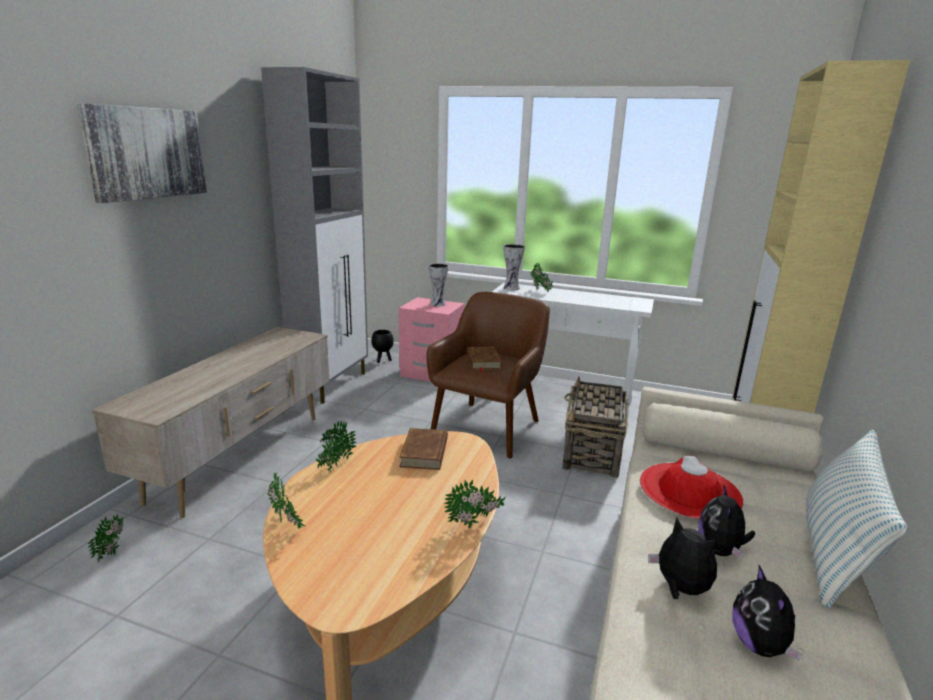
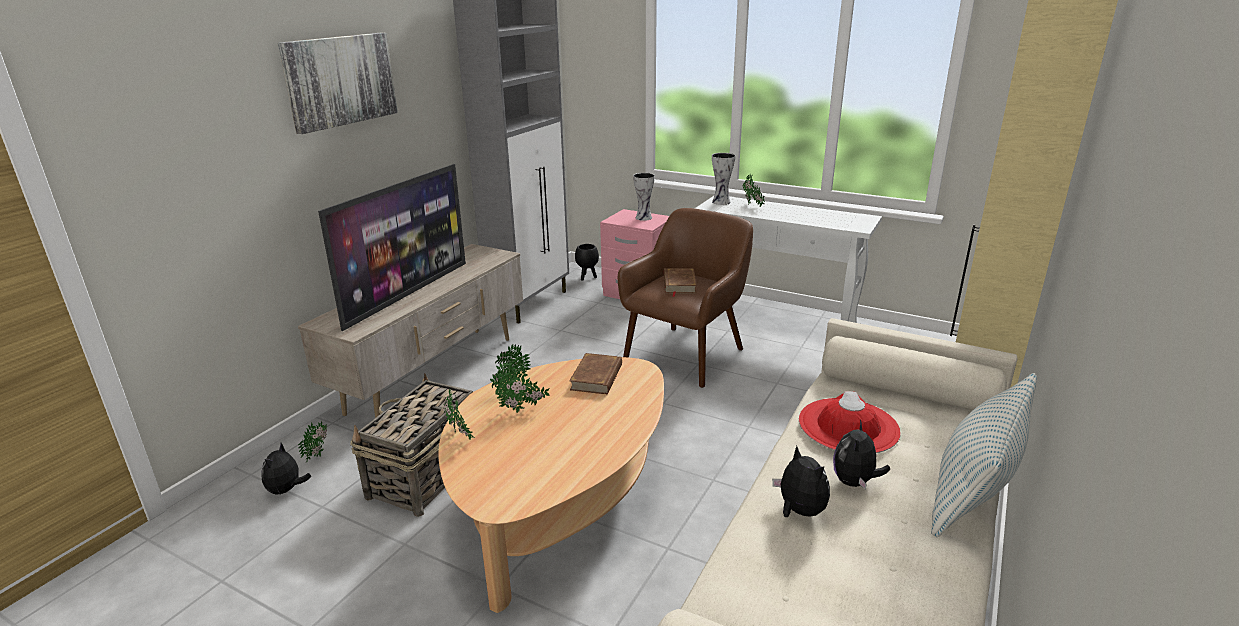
camera: 10 degrees right, 5 degrees up
(215, 374) = (407, 293): none -> television
(474, 525) = (628, 445): potted plant -> potted plant (523, 410)
(591, 452) = (793, 385): basket -> basket (426, 475)
(760, 645) = (855, 561): plush toy -> plush toy (287, 490)

